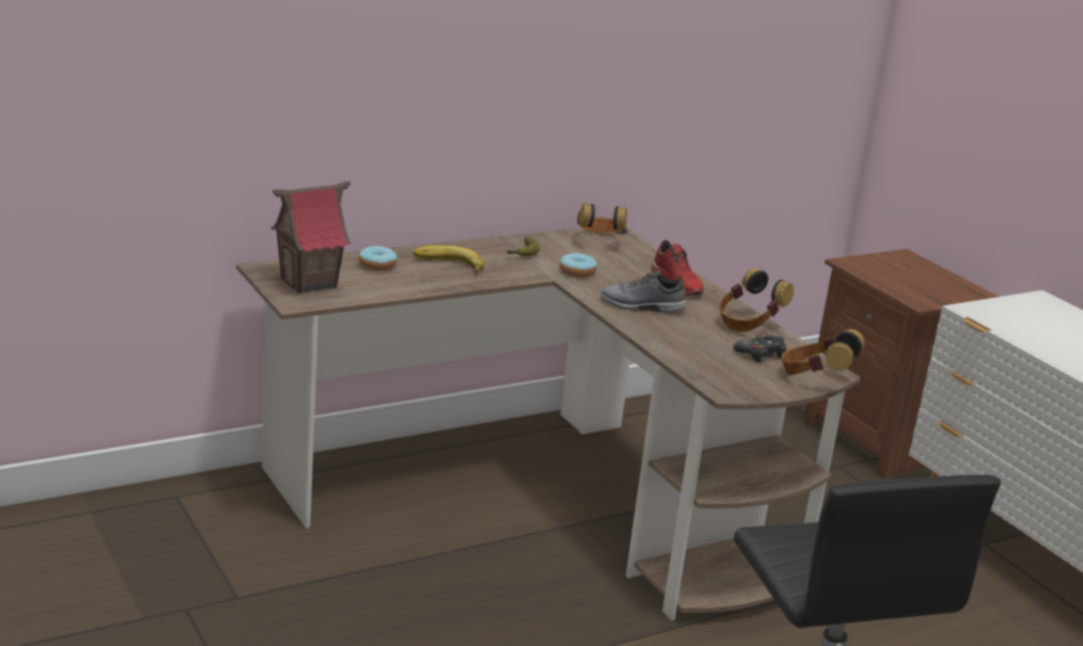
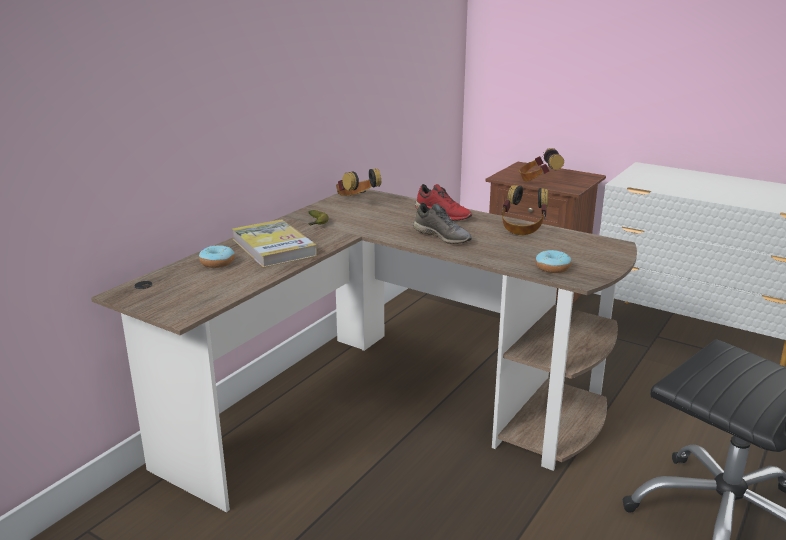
camera: 25 degrees left, 0 degrees up
(309, 283) = (176, 294): toy house -> none
(448, 266) = (273, 247): banana -> book
(577, 272) = (369, 225): donut -> donut (552, 268)
(641, 306) = (443, 236): grey shoe -> grey shoe turned 120 degrees counterclockwise
(761, 354) = (560, 246): black game controller -> none
(815, 379) = (614, 252): headphones -> headphones (538, 180)

